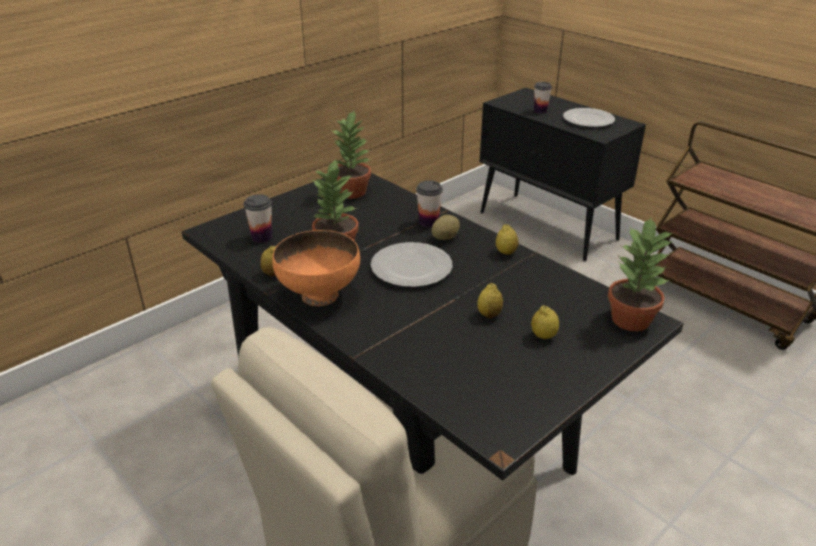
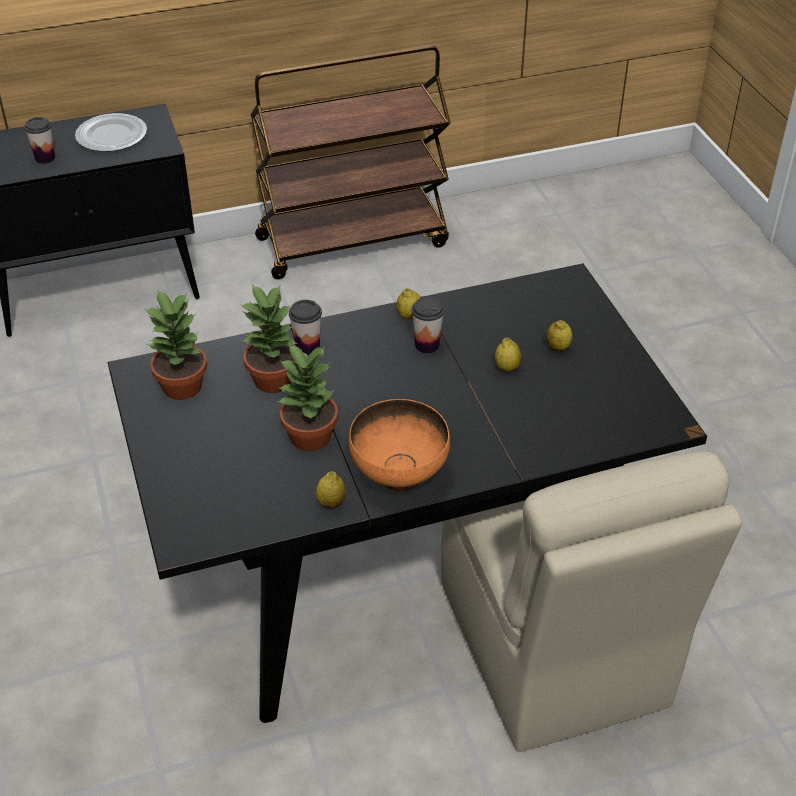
camera: 65 degrees left, 10 degrees up
(262, 237) = (238, 495): cup -> cup (427, 345)
(411, 267) = (390, 391): plate -> none
(445, 238) = (349, 347): potato -> none
(631, 319) = (564, 288): potted plant -> potted plant (273, 379)

